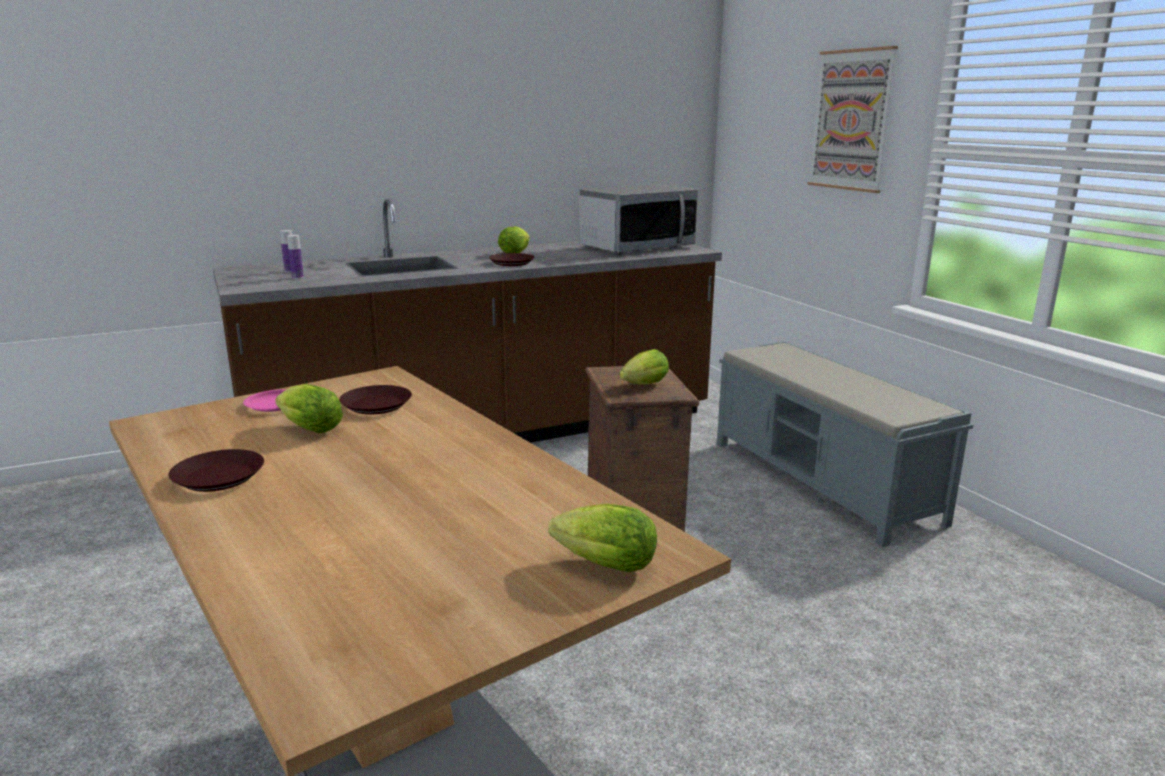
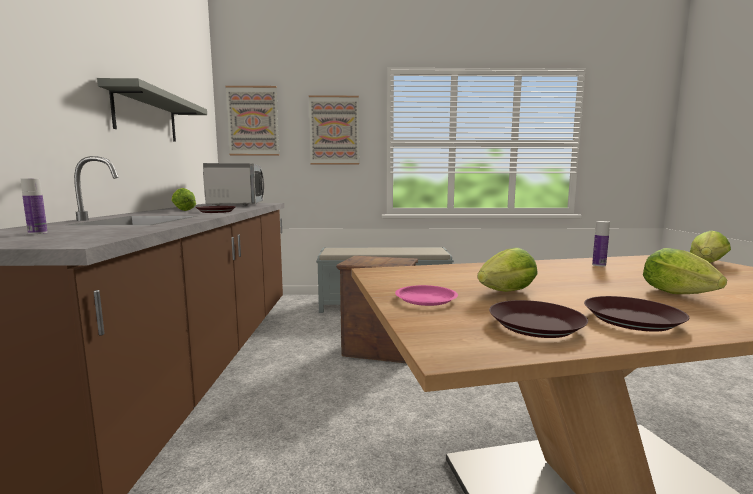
camera: 65 degrees left, 10 degrees down
(297, 277) = (87, 232): bottle -> bottle (599, 265)
(375, 405) = (454, 276): brown plate -> brown plate (535, 326)
(528, 130) = (146, 116): none -> grey shelf
(642, 385) = (387, 260): lettuce -> lettuce (681, 295)
(753, 102) = (253, 121): none -> picture

